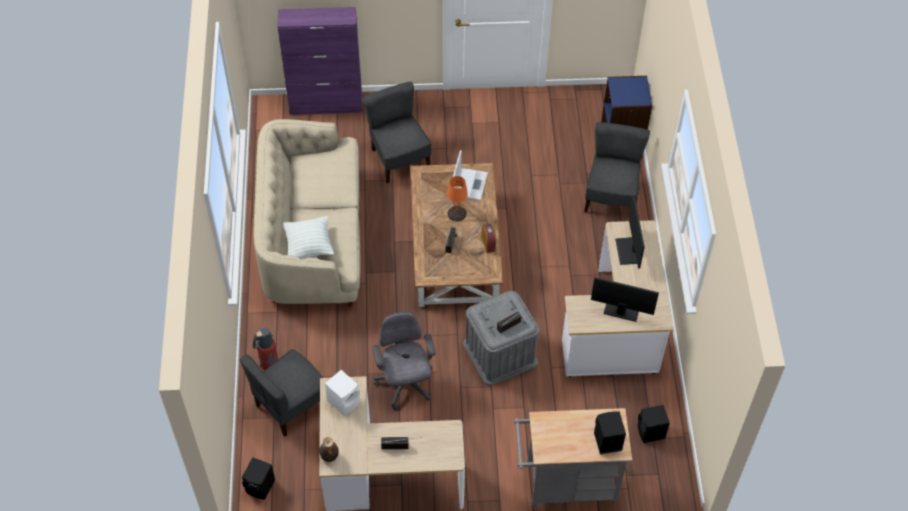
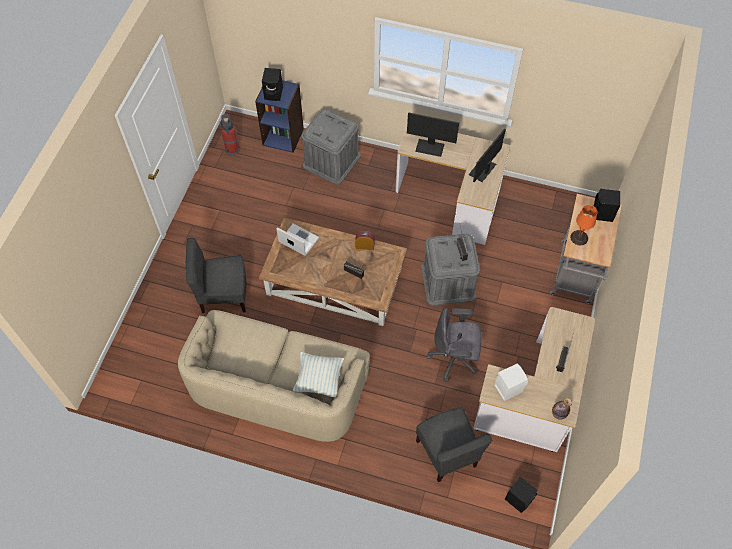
camera: 70 degrees left, 5 degrees up
(269, 367) = (401, 461): fire extinguisher -> fire extinguisher (232, 150)
(326, 105) = (132, 335): purple cabinet -> none
(456, 213) = (325, 259): orange table lamp -> orange table lamp (579, 238)
(611, 197) = (331, 161): grey chair -> grey storage box
(651, 433) = (547, 209): black speaker -> black speaker (274, 93)

